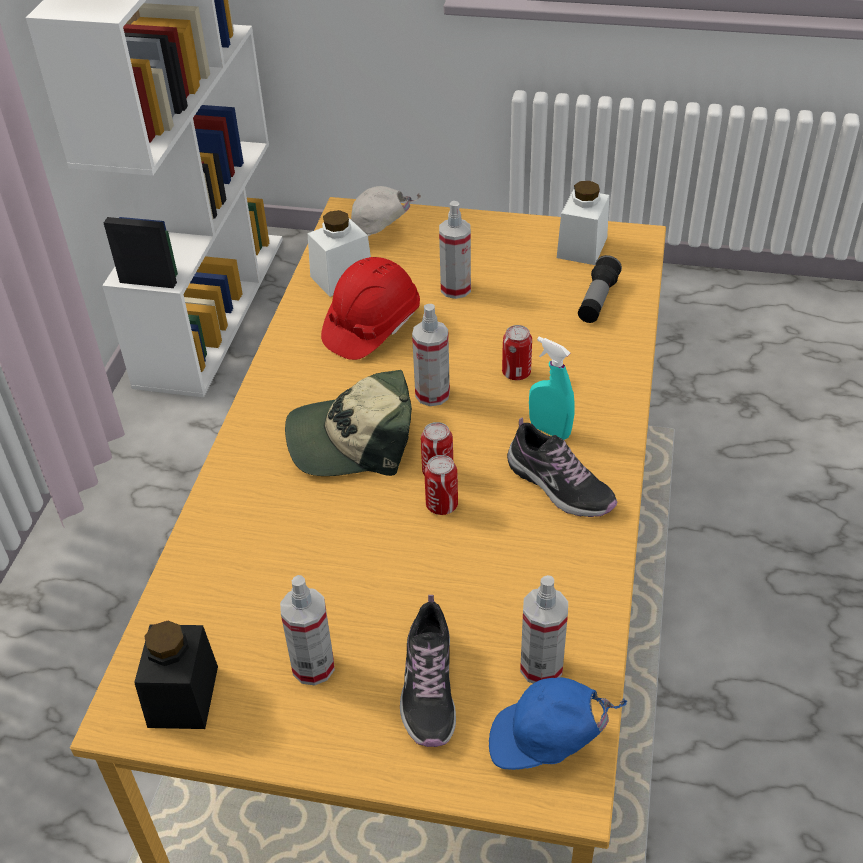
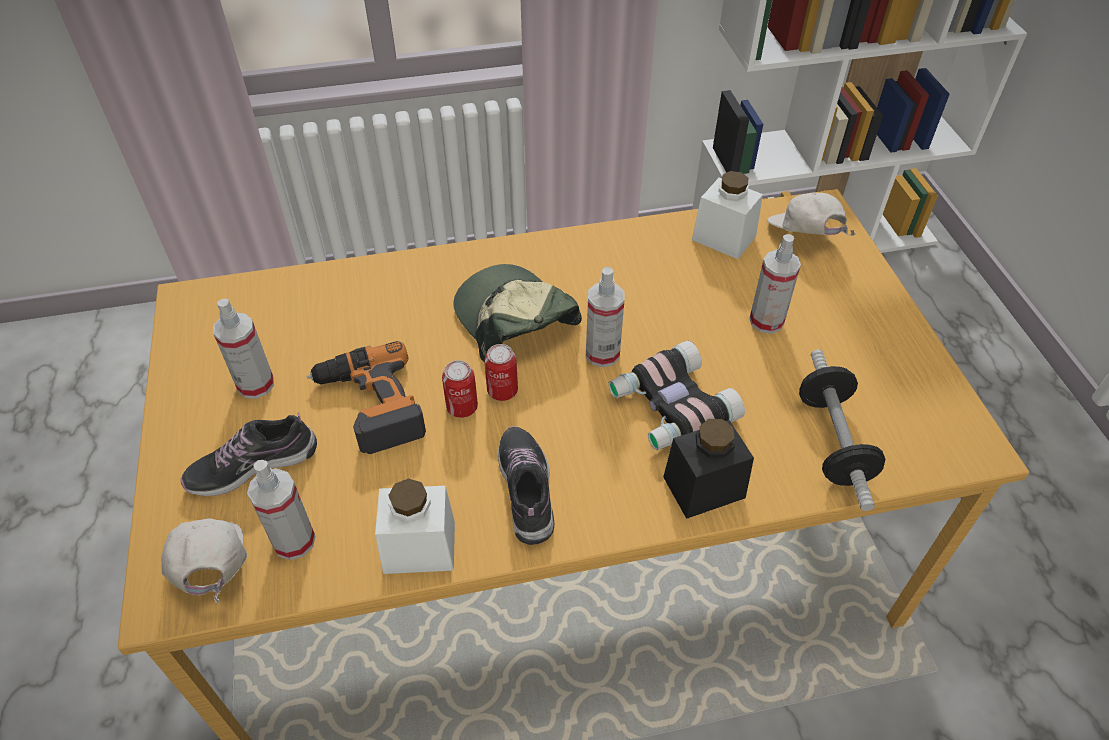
camera: 65 degrees right, 5 degrees up
(183, 696) = (211, 322): black jar -> black jar (704, 487)
(371, 327) = (668, 281): red hard hat -> none
(400, 574) = (370, 405): none -> power drill
(516, 373) = (670, 407): can -> binoculars
(546, 742) = (211, 569): blue cap -> white cap
(549, 430) = (601, 459): turquoise spray bottle -> none
(559, 486) = (526, 489): shoe -> shoe turned 150 degrees clockwise
(582, 247) = (917, 402): white jar -> white jar (419, 547)
(597, 300) = (833, 442): flashlight -> dumbbell

